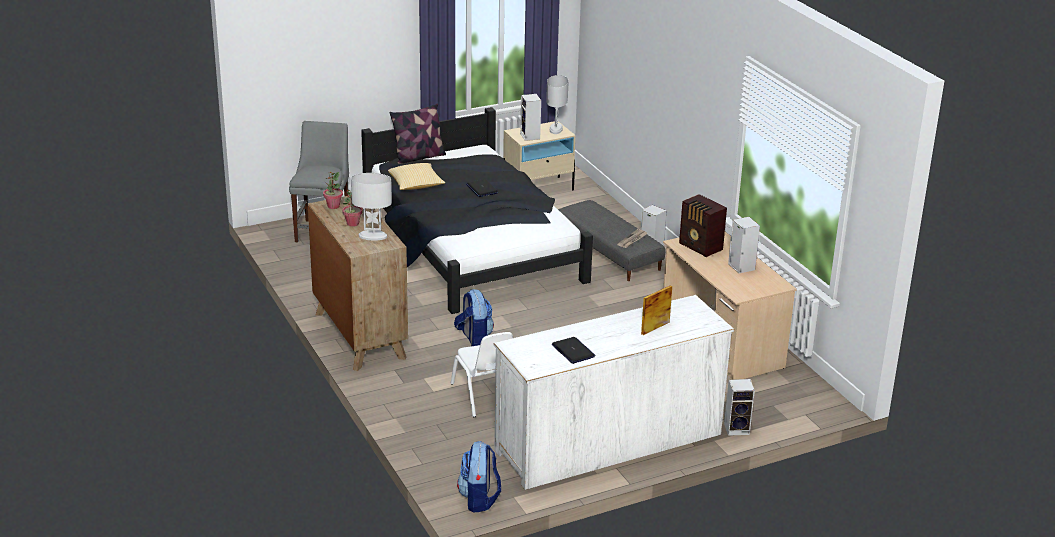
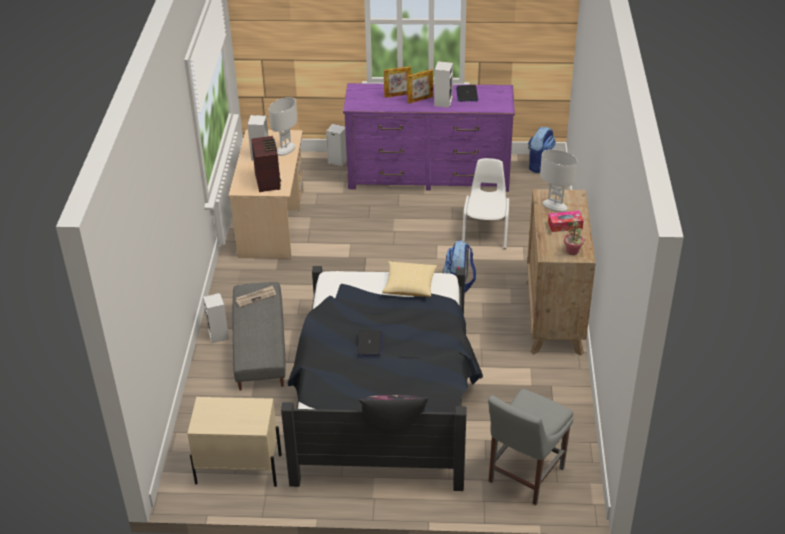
camera: 150 degrees left, 10 degrees up
(352, 223) = (565, 225): potted plant -> tissue box
(416, 185) = (432, 375): pillow -> pillow (409, 286)
(530, 136) = (247, 410): speaker -> speaker (443, 102)
(556, 129) = (206, 415): white table lamp -> white table lamp (286, 150)
(608, 442) = (429, 176): white dresser -> purple dresser
(622, 329) = (420, 99): none -> picture frame

